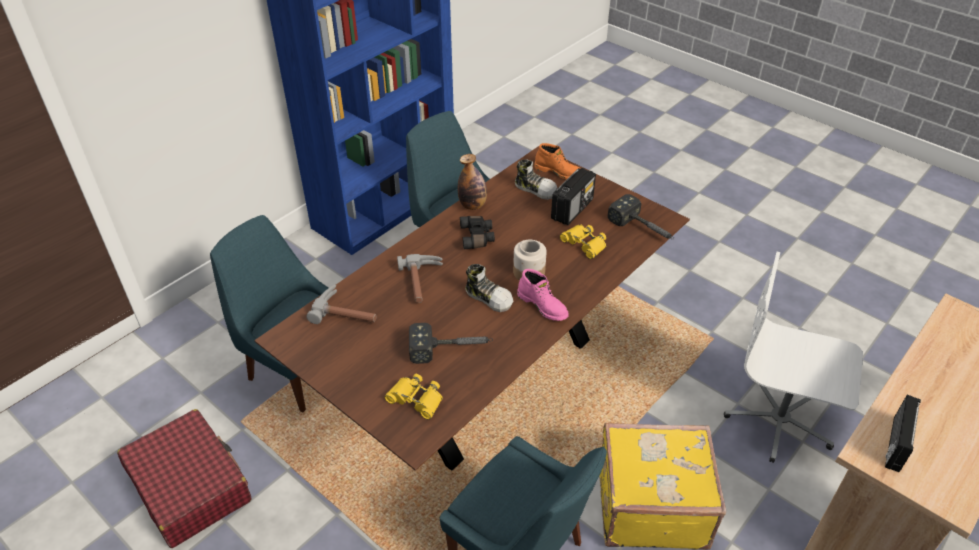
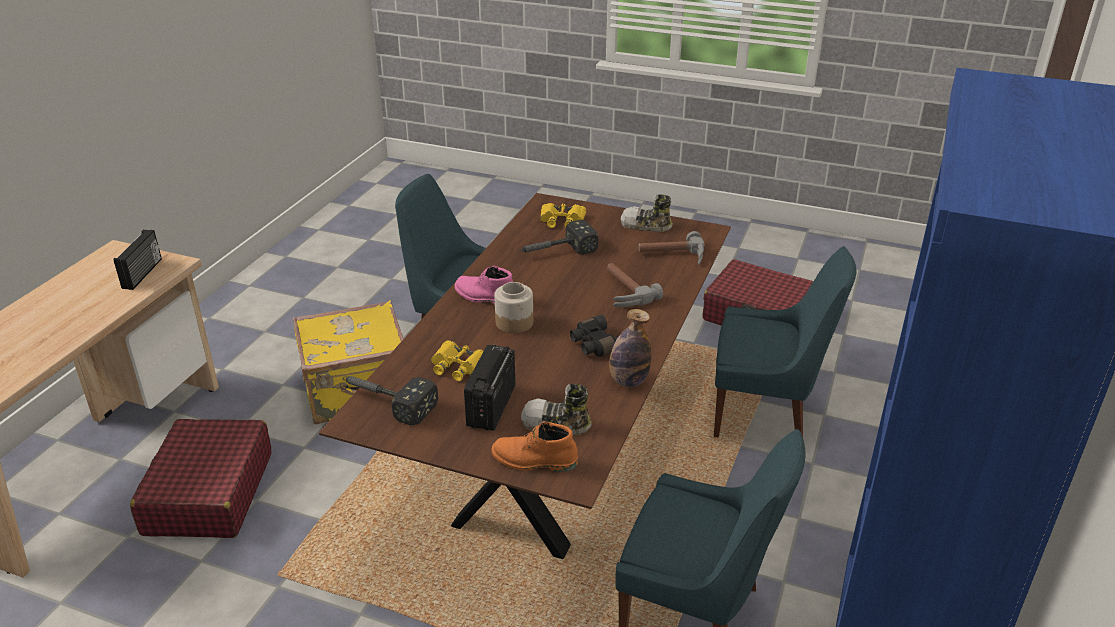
camera: 160 degrees right, 10 degrees down
(489, 297) = (545, 293): shoe -> shoe (646, 225)
(779, 420) = (208, 493): white office chair -> red suitcase

